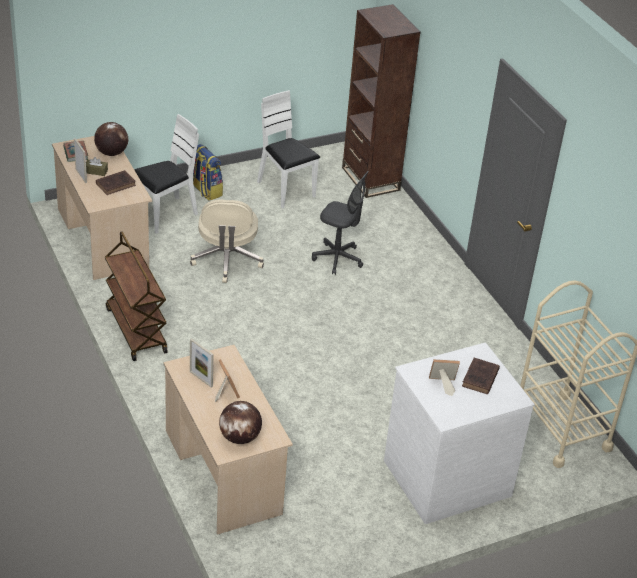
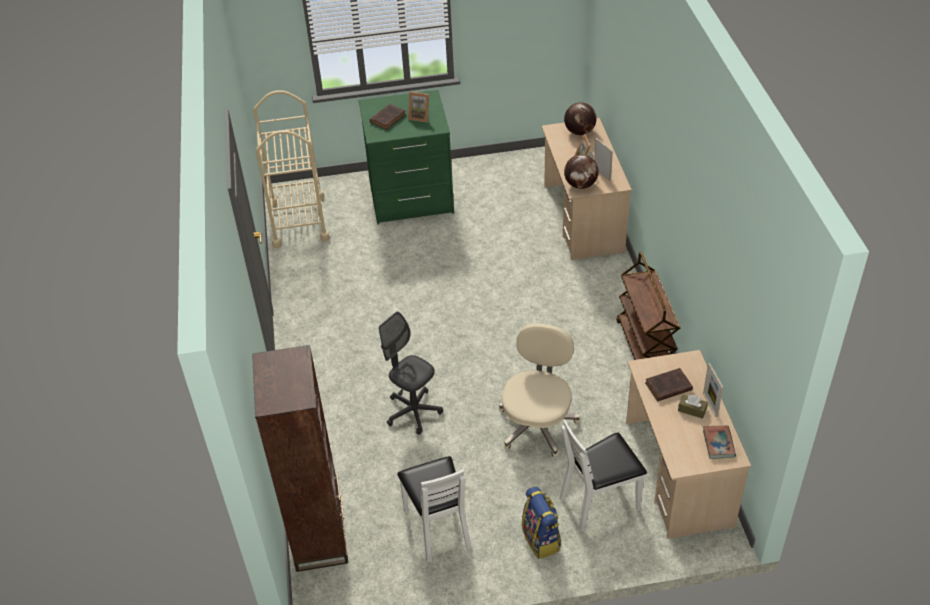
camera: 160 degrees left, 5 degrees up
(111, 153) = (673, 439): globe -> globe (580, 185)
(446, 476) = (411, 198): white dresser -> green dresser

